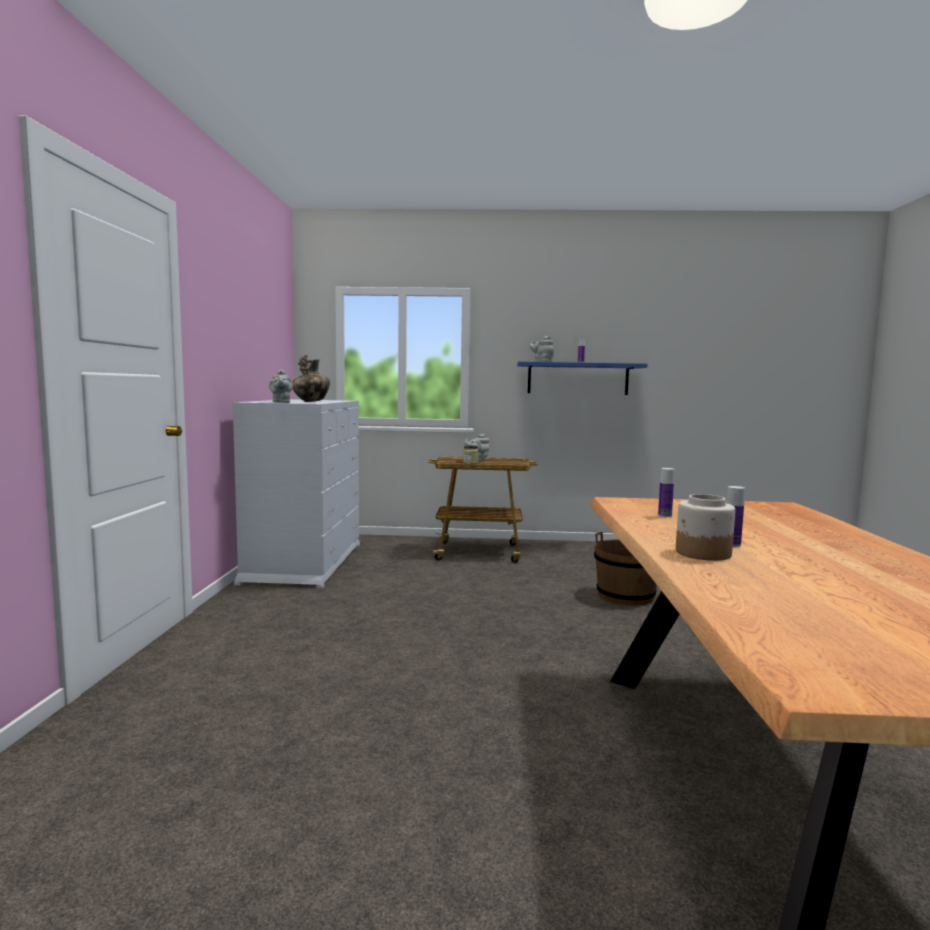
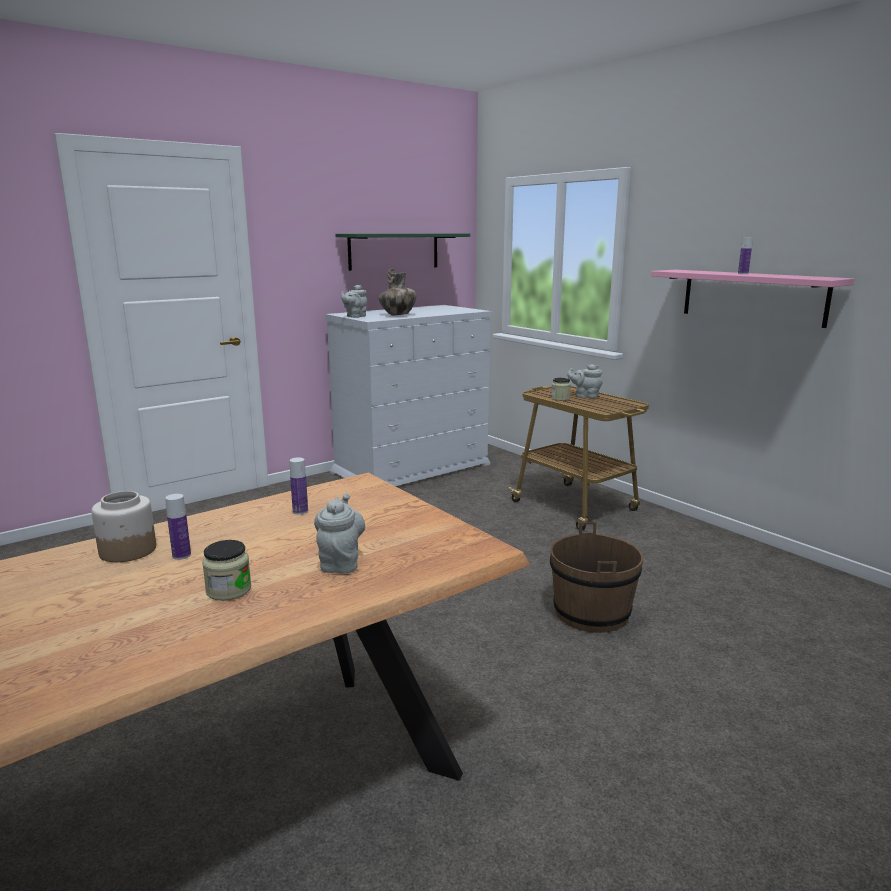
camera: 50 degrees right, 10 degrees up
(260, 342) = (394, 251): none -> green shelf
(542, 362) = (693, 271): grey teapot -> grey teapot (340, 562)
(577, 378) = (752, 297): blue shelf -> pink shelf
(817, 544) = (228, 590): none -> jar

